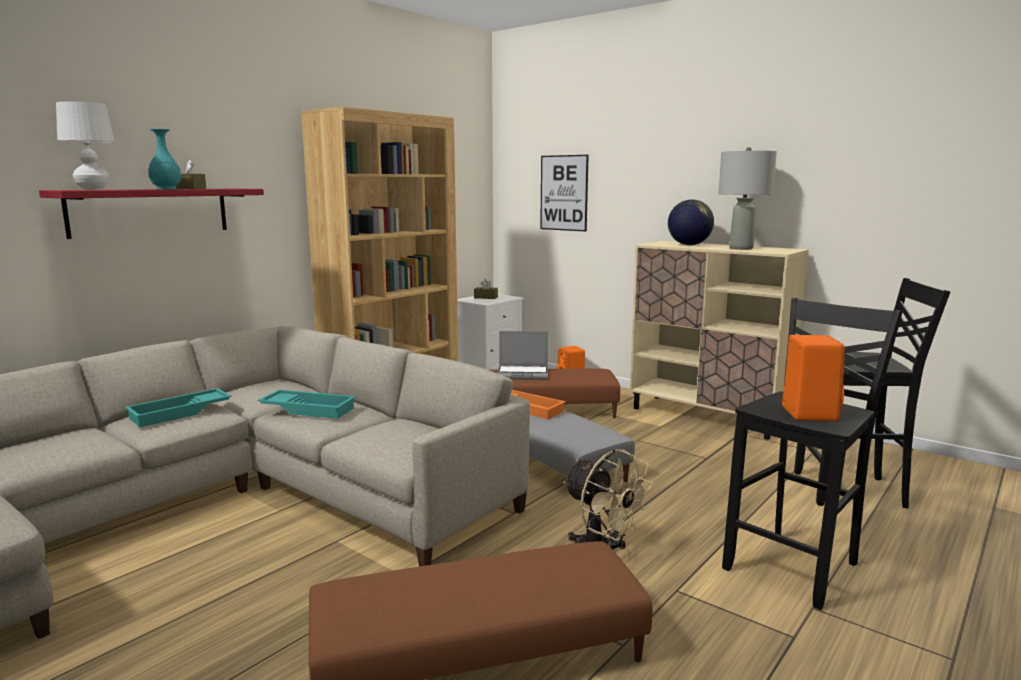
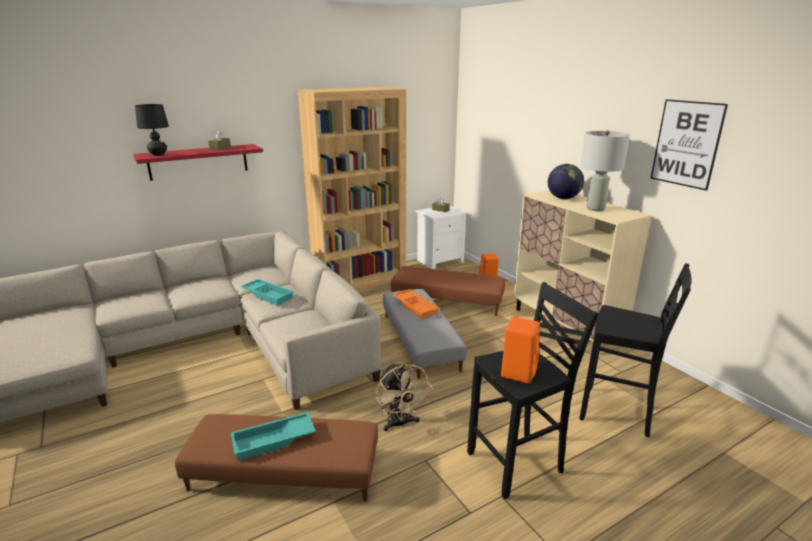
camera: 20 degrees right, 10 degrees up
(93, 189) = (158, 154): white table lamp -> black table lamp
(166, 189) = (201, 152): turquoise vase -> none
(180, 413) = (203, 287): turquoise tray -> turquoise tray (273, 441)
(523, 374) = (439, 275): laptop -> none
(564, 193) = (497, 140): picture -> picture (686, 144)

